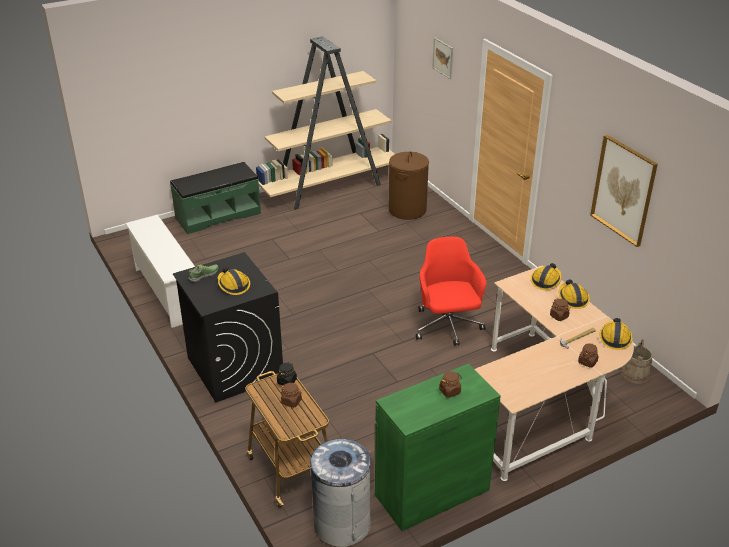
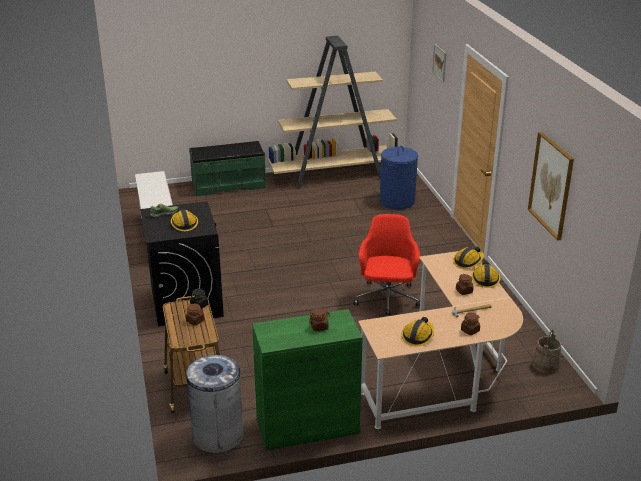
camera: 15 degrees right, 5 degrees down
(407, 210) = (397, 201): brown laundry basket -> blue laundry basket
(615, 338) = (507, 316): hard hat -> hard hat (418, 336)

